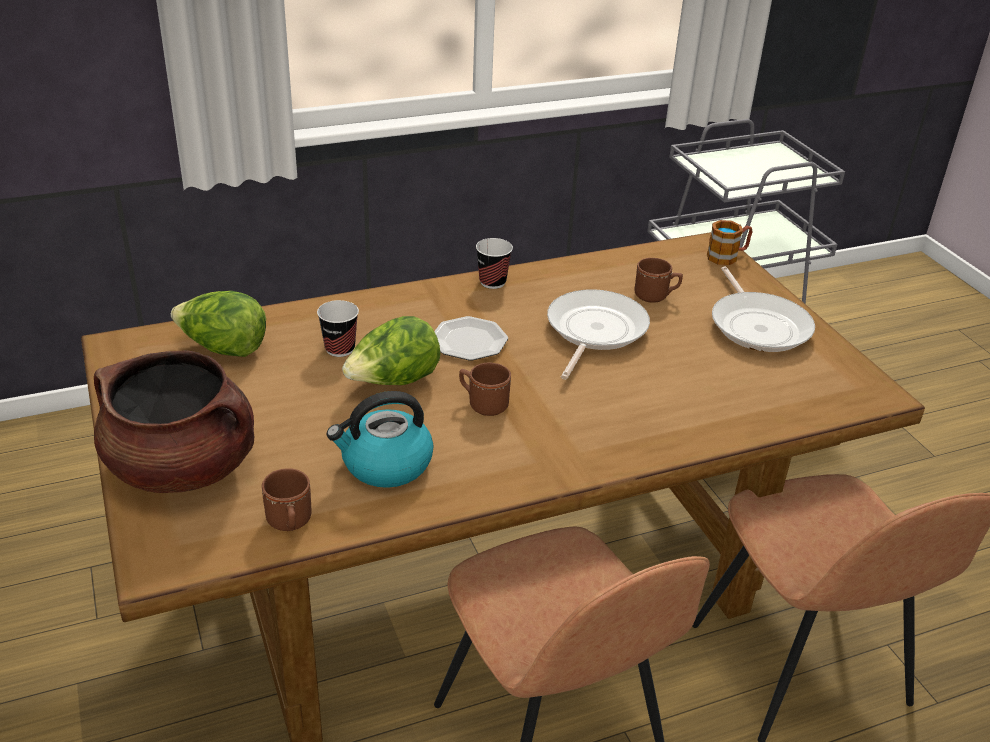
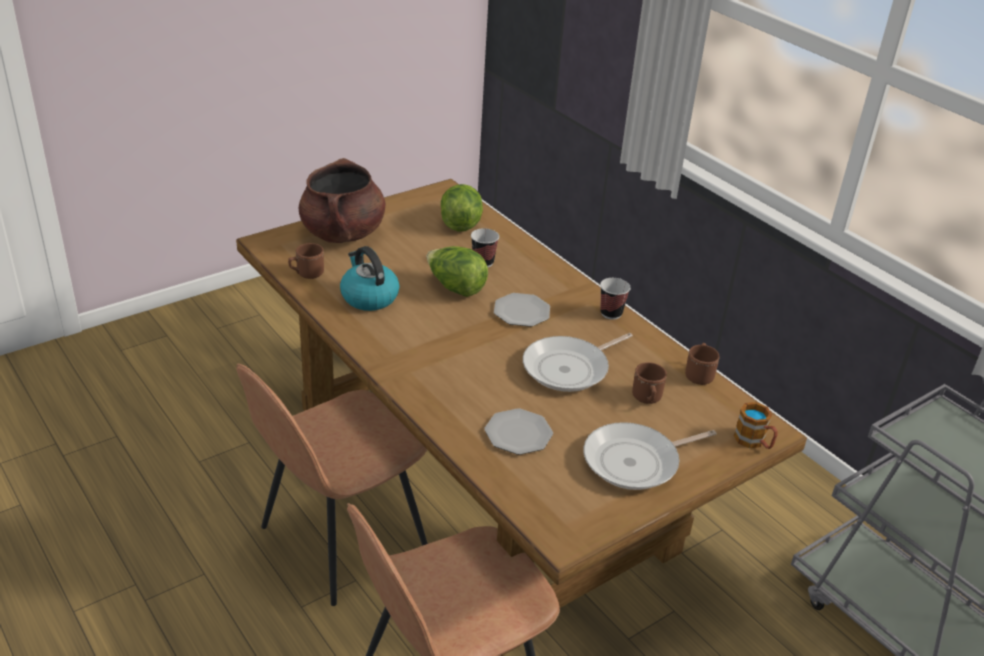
camera: 75 degrees right, 0 degrees up
(483, 404) = (448, 326): brown mug -> brown mug (699, 374)
(594, 331) = (569, 368): frying pan -> frying pan turned 135 degrees clockwise
(710, 389) = (518, 433): none -> plate

